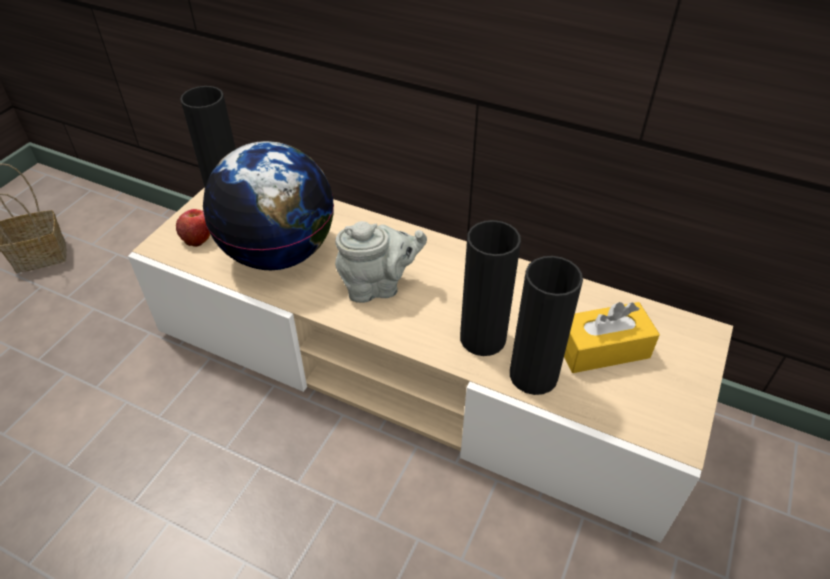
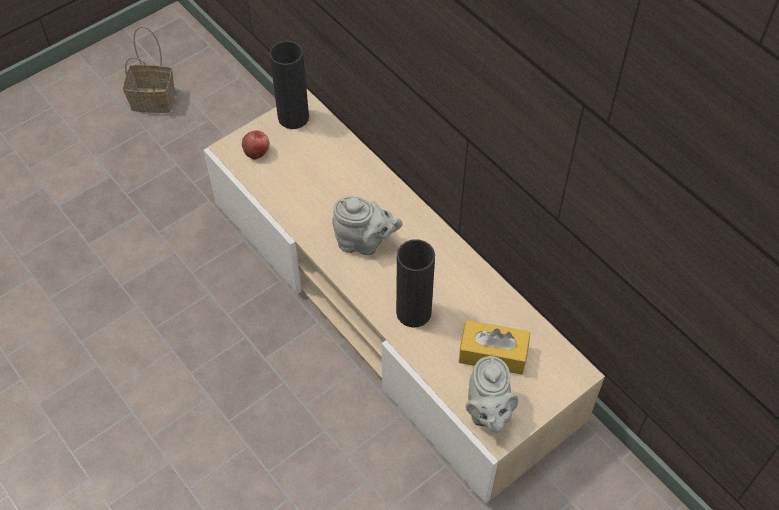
camera: 25 degrees right, 10 degrees up
(279, 253) = (308, 187): globe -> none
(533, 375) = (431, 353): black vase -> none
(646, 416) = (487, 412): none -> grey teapot

